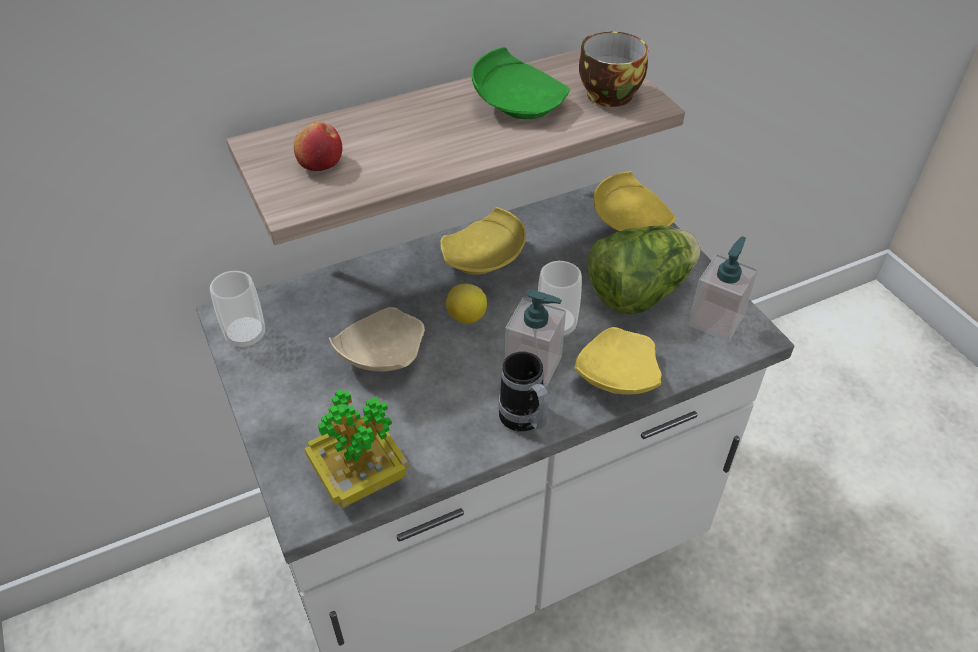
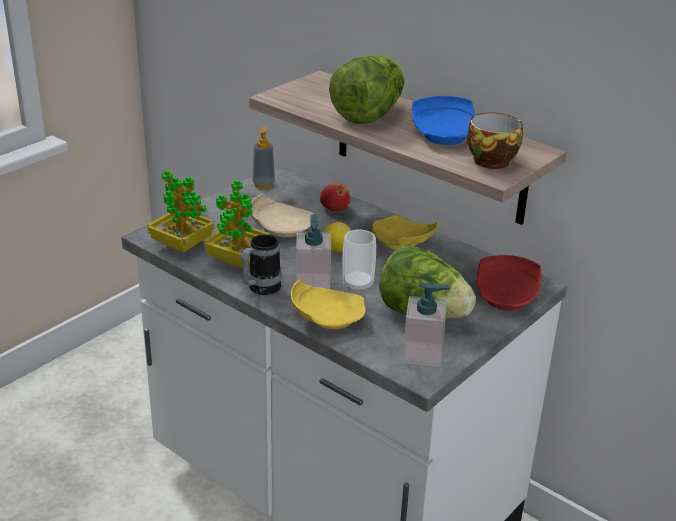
camera: 65 degrees right, 15 degrees down
(246, 336) = (263, 184): cup -> soap dispenser
(320, 164) = (318, 95): apple -> apple (334, 207)
(420, 140) = (369, 114): none -> lettuce
(437, 423) = (238, 260): none -> potted plant
(518, 103) = (444, 134): green plate -> blue plate
(631, 220) = (507, 296): yellow plate -> red plate

